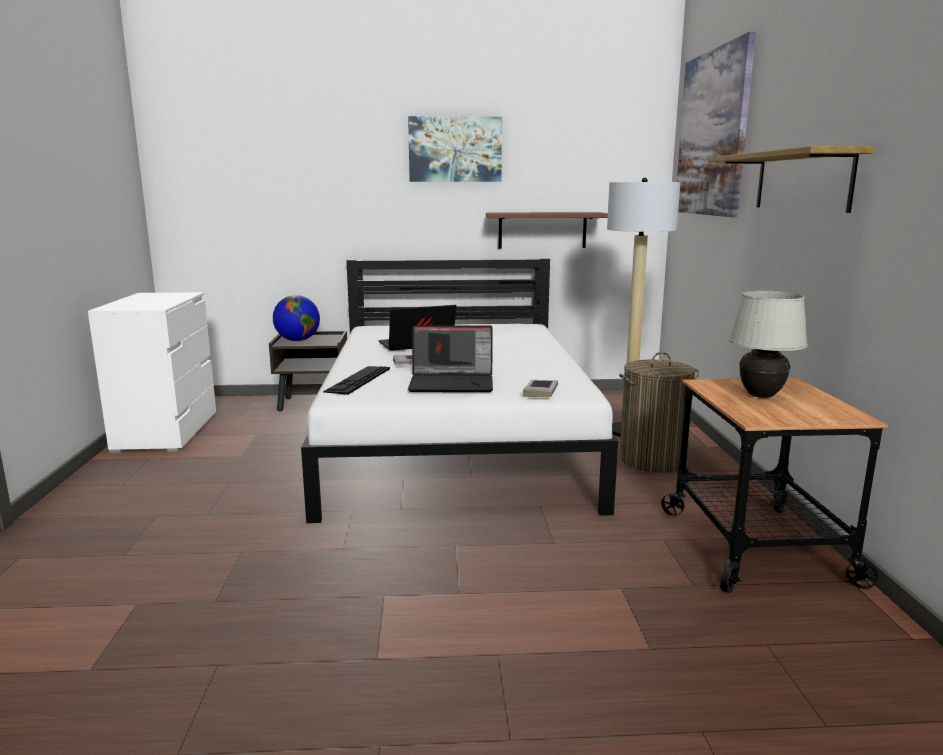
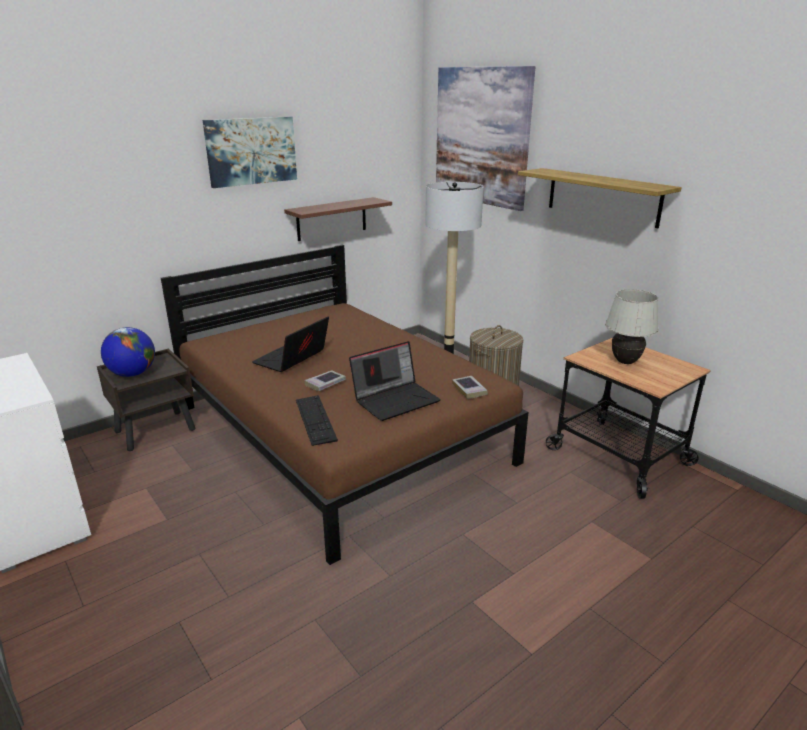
camera: 35 degrees left, 10 degrees up
(455, 442) = (341, 434): white bed -> brown bed

